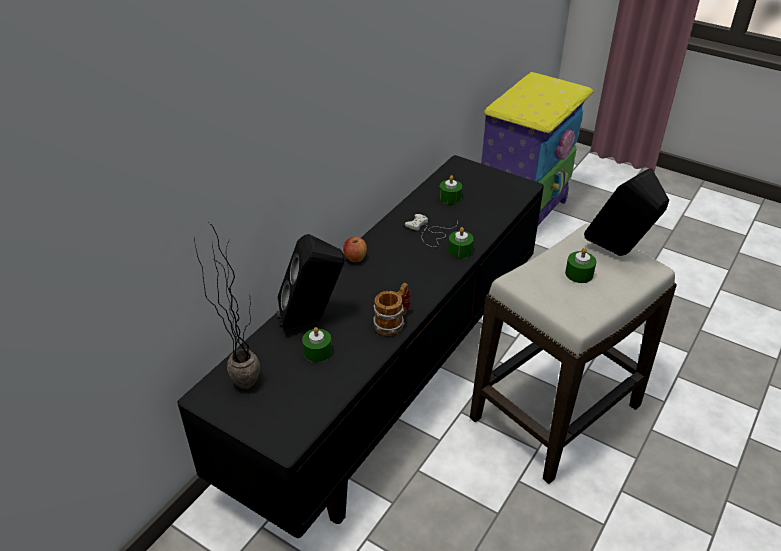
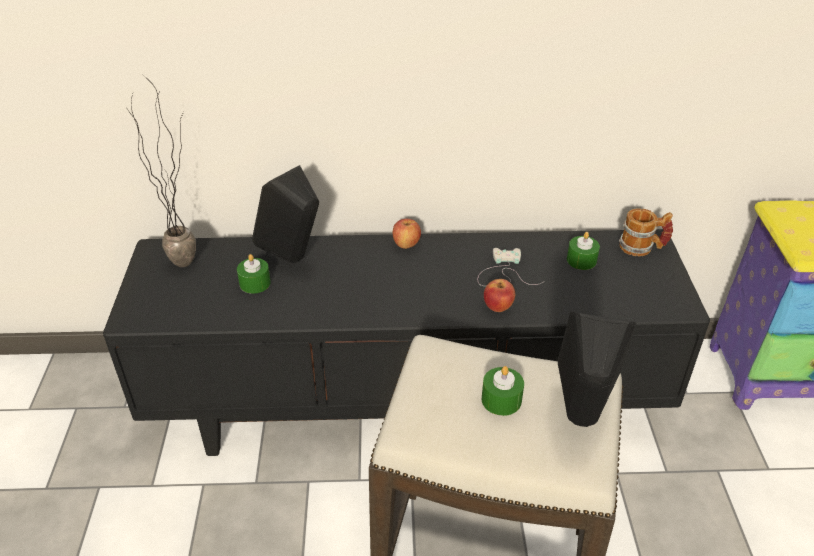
camera: 55 degrees right, 0 degrees up
(393, 322) = (337, 311): mug -> mug (642, 248)
(460, 250) = (498, 307): green candle -> apple

